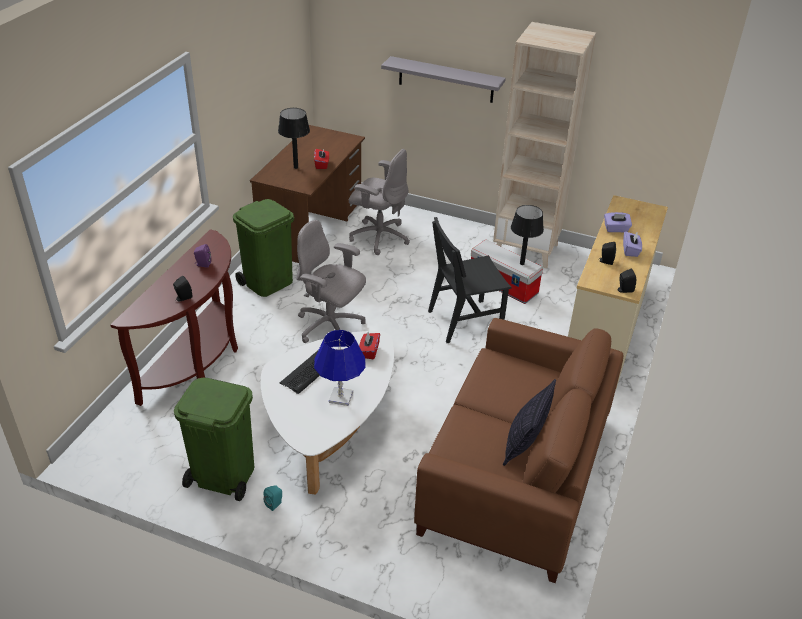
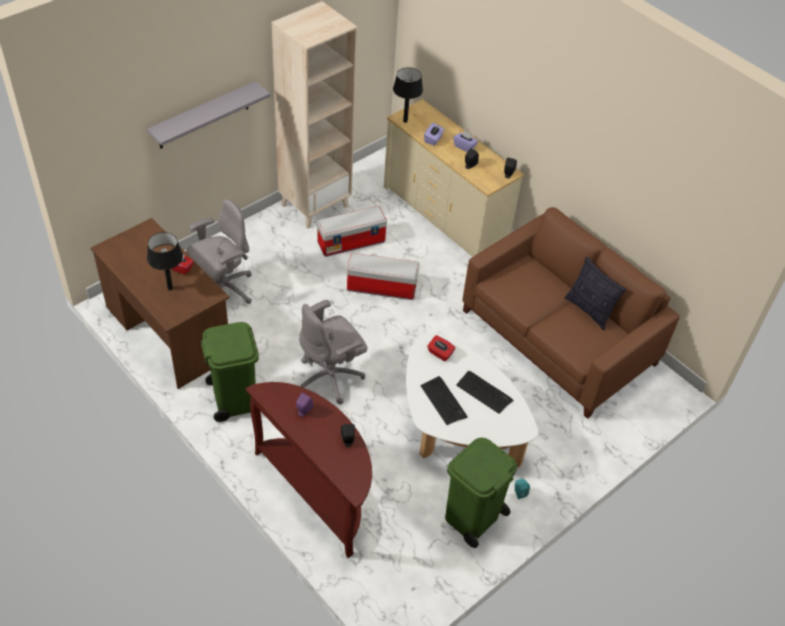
camera: 65 degrees left, 10 degrees up
(340, 397) = (484, 392): blue table lamp -> keyboard
(464, 321) = (380, 287): black chair -> storage box
(521, 263) = (366, 215): black table lamp -> black table lamp (405, 121)

